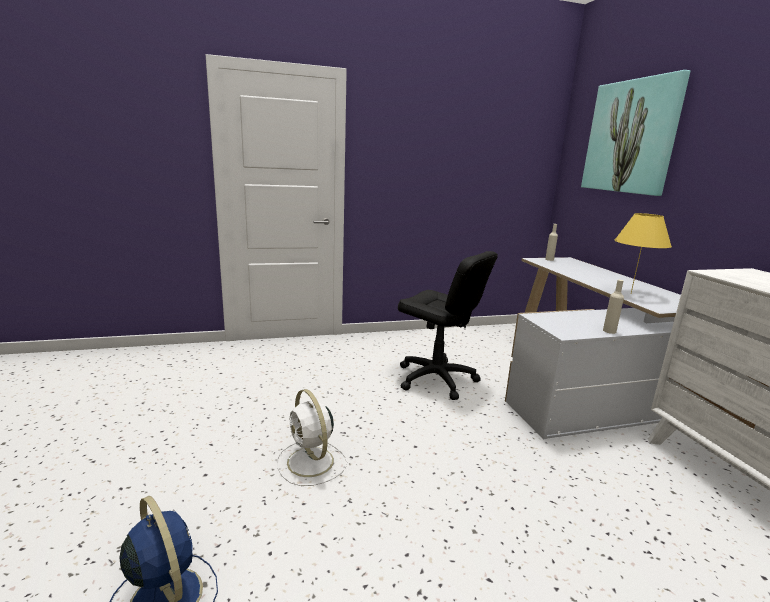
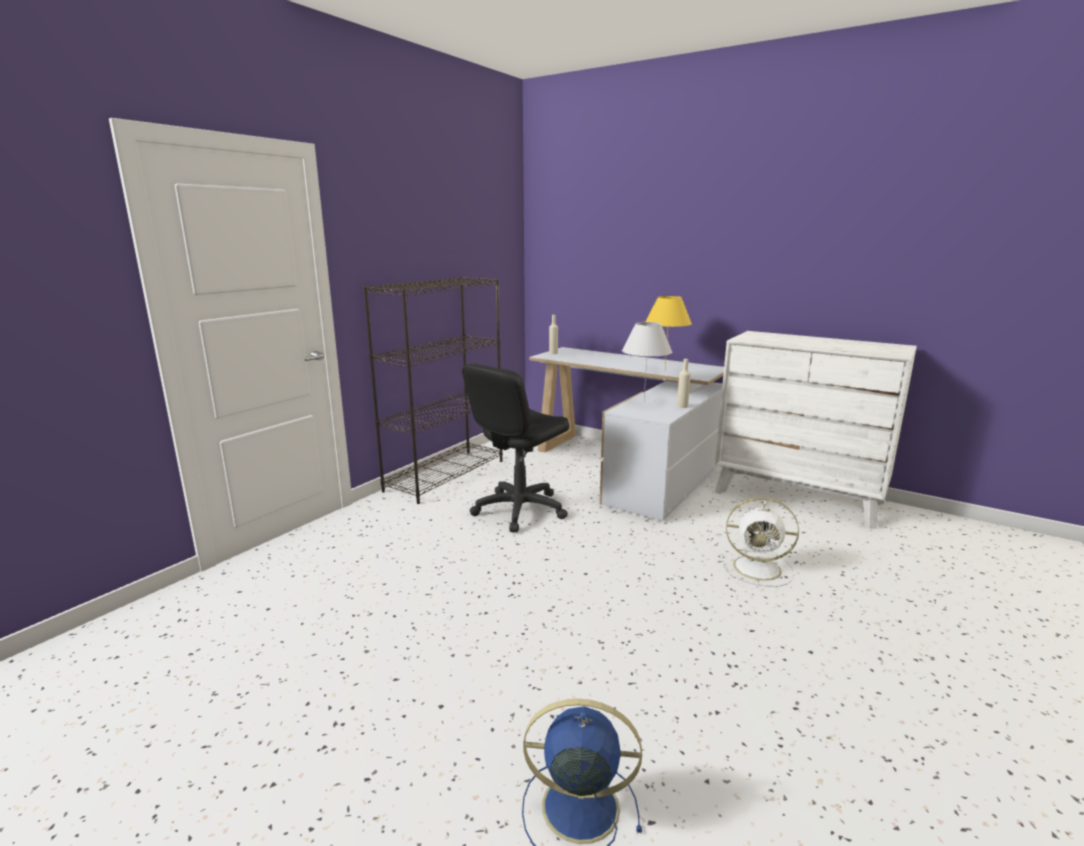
camera: 40 degrees left, 0 degrees up
(311, 463) = (525, 634): white fan -> white fan (759, 568)
(421, 337) = (446, 475): none -> black bookcase
(436, 379) = (519, 509): black office chair -> black office chair turned 135 degrees clockwise
(576, 316) = (644, 401): none -> white table lamp
(631, 137) = (610, 222): picture -> none

